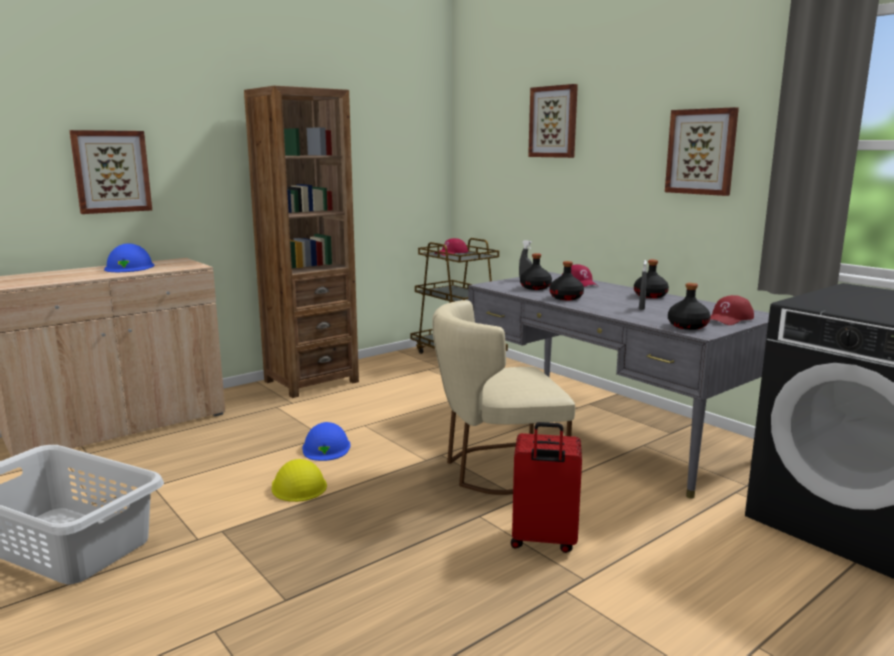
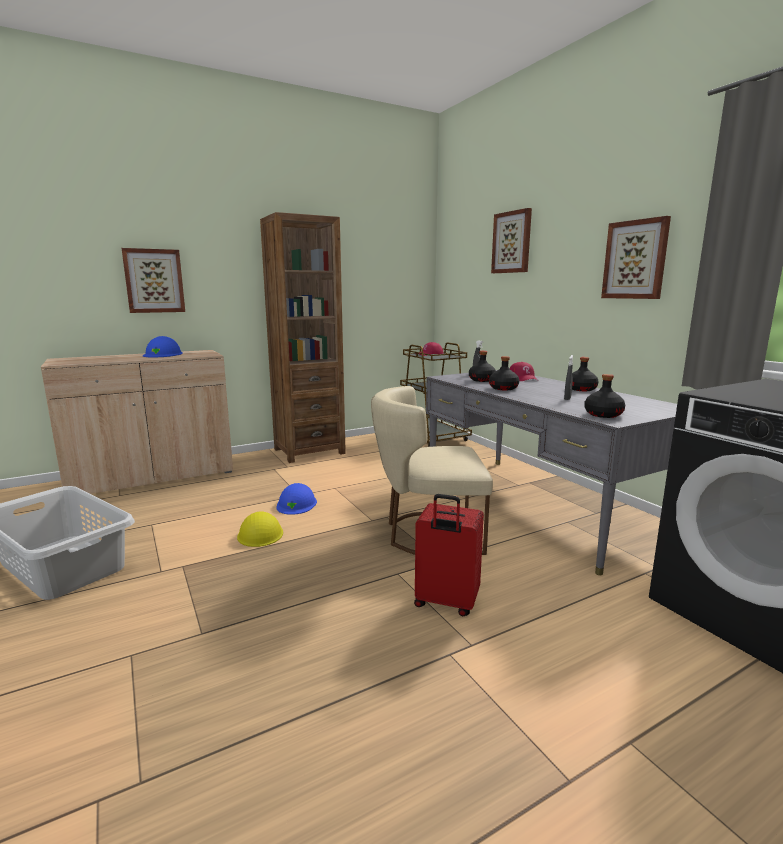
camera: 10 degrees right, 0 degrees up
(729, 319) = (647, 410): red cap -> none

